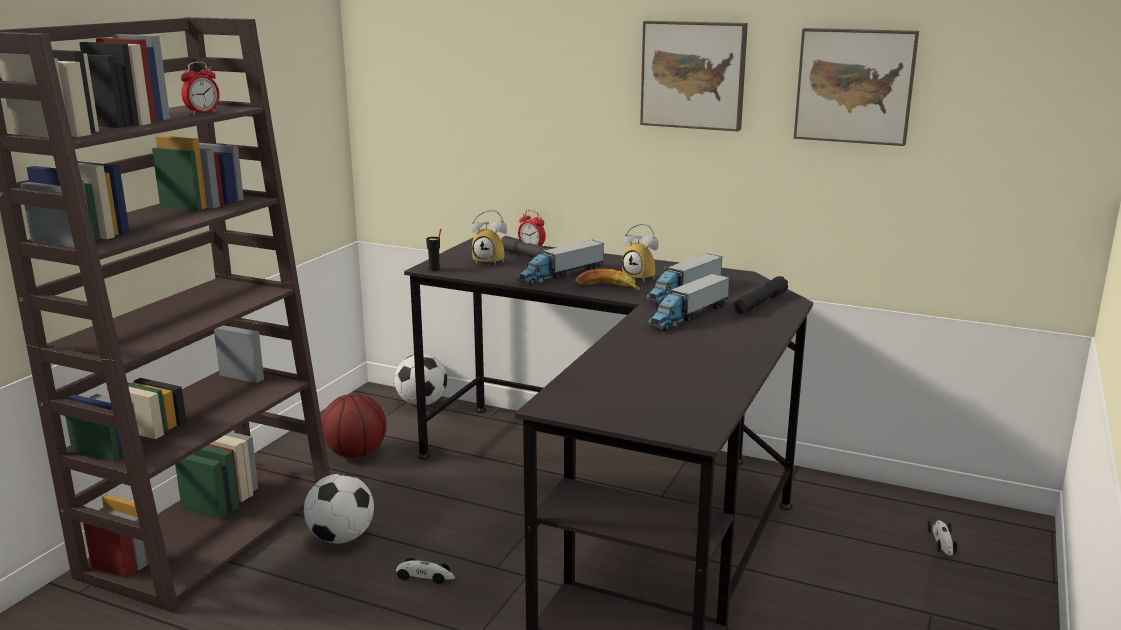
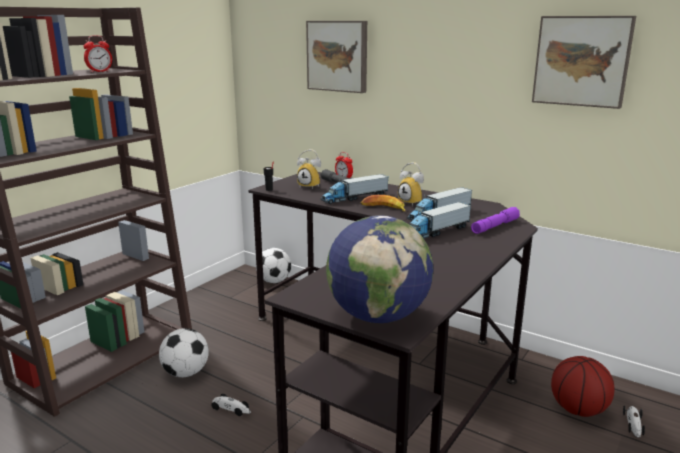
camera: 10 degrees right, 0 degrees up
(356, 454) = (218, 313): basketball -> basketball (578, 410)
(664, 420) = (378, 316): none -> globe
(694, 75) = (460, 54): picture -> picture (338, 56)
(760, 303) = (495, 226): black flashlight -> purple flashlight

